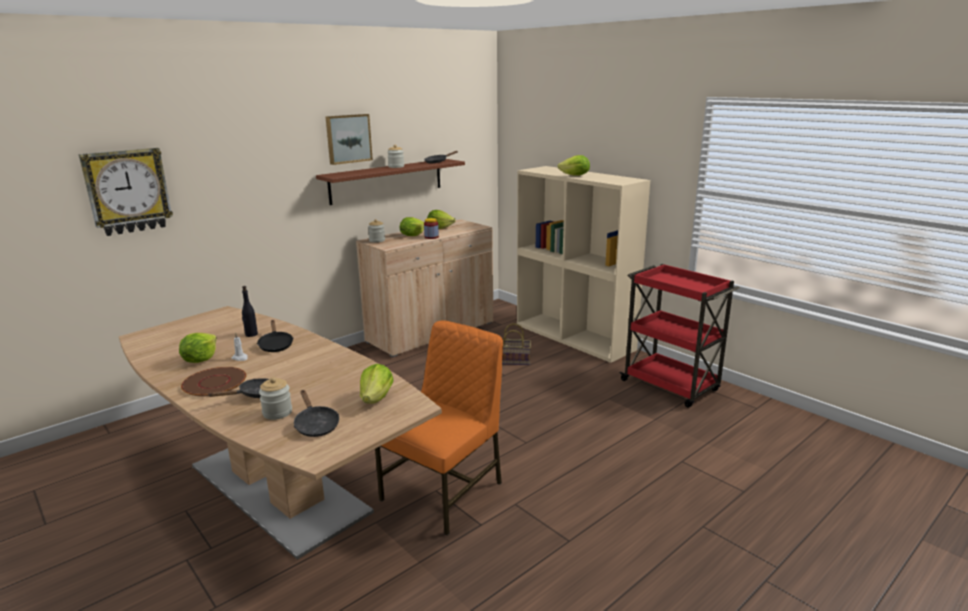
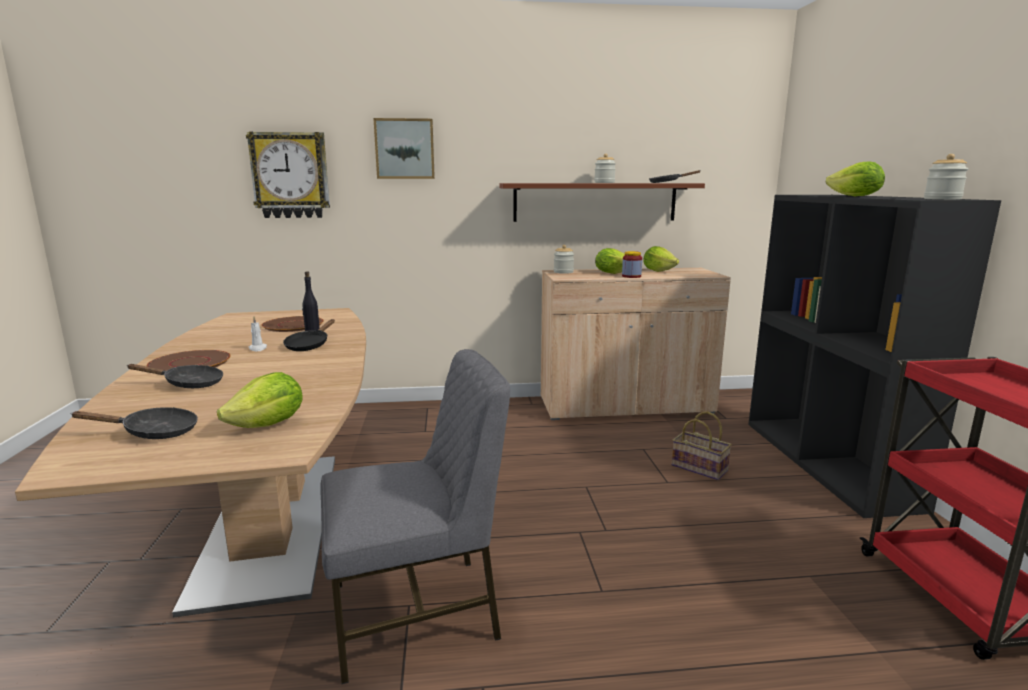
camera: 35 degrees right, 5 degrees down
(200, 360) = (229, 342): lettuce -> none
(218, 332) = (293, 325): none -> brown plate
(277, 413) = (160, 407): jar -> jar (942, 199)
(316, 425) = (153, 432): black frying pan -> black frying pan turned 105 degrees counterclockwise
(348, 138) = (546, 143): picture -> picture (405, 149)
(445, 491) = (417, 612): orange chair -> grey chair
(575, 337) = (829, 463): beige bookcase -> black bookcase

